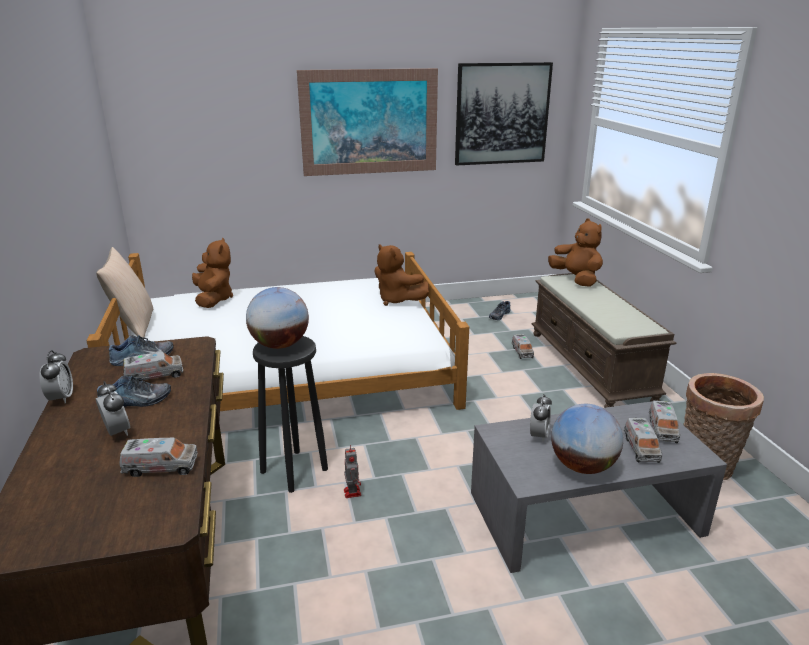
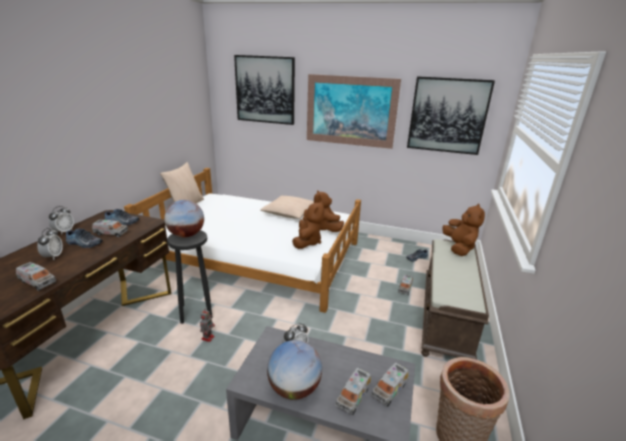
camera: 30 degrees right, 0 degrees up
(213, 299) = (234, 201): brown plush toy -> brown plush toy (307, 242)
(220, 102) = (265, 90): none -> picture
(321, 294) = (289, 213): none -> beige pillow

